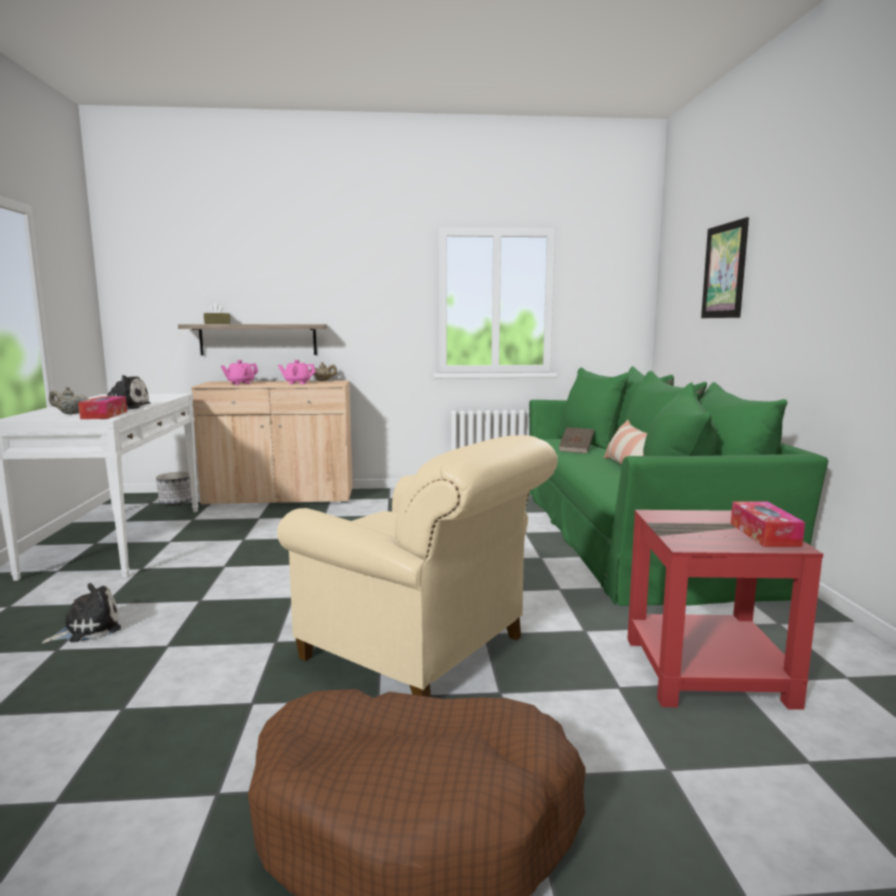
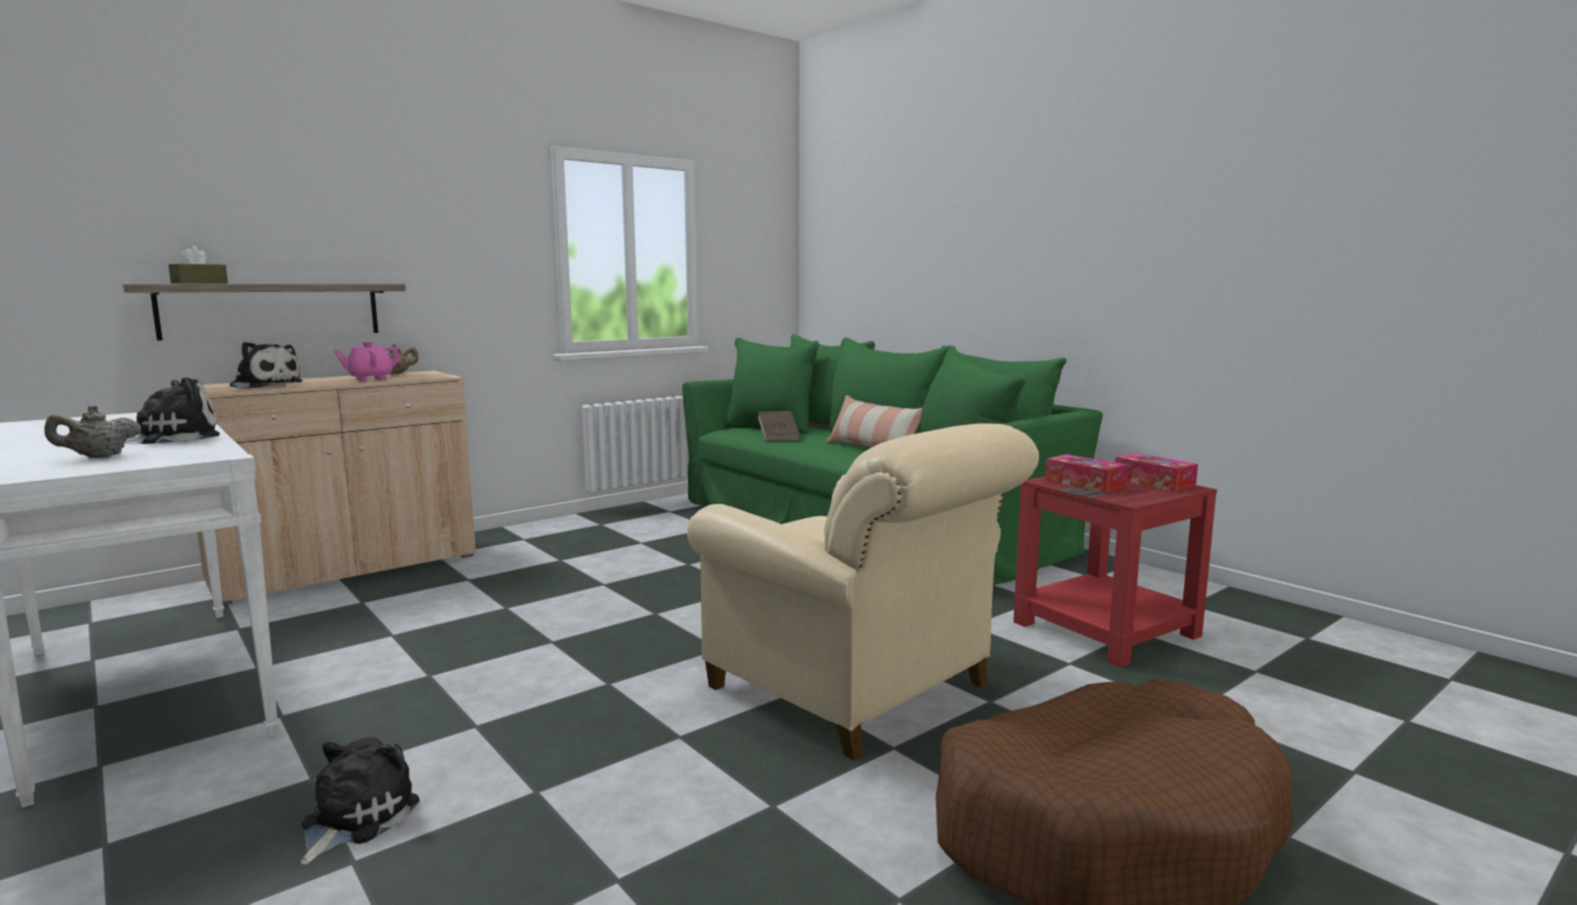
camera: 35 degrees left, 0 degrees up
(104, 415) = (192, 452): tissue box -> tissue box (1084, 484)
(176, 502) = (149, 611): planter -> none
(240, 383) = (264, 385): pink teapot -> plush toy
(422, 650) = (859, 690): beige armchair -> beige armchair turned 45 degrees clockwise
(724, 271) = (921, 225): picture -> none

